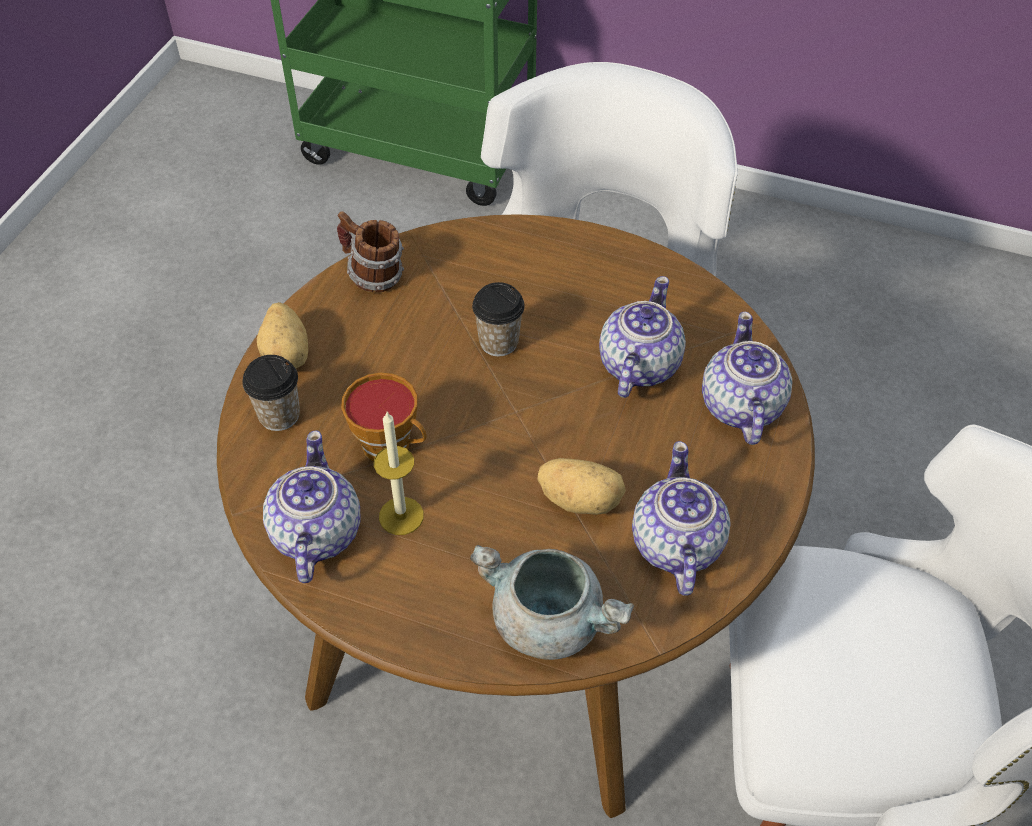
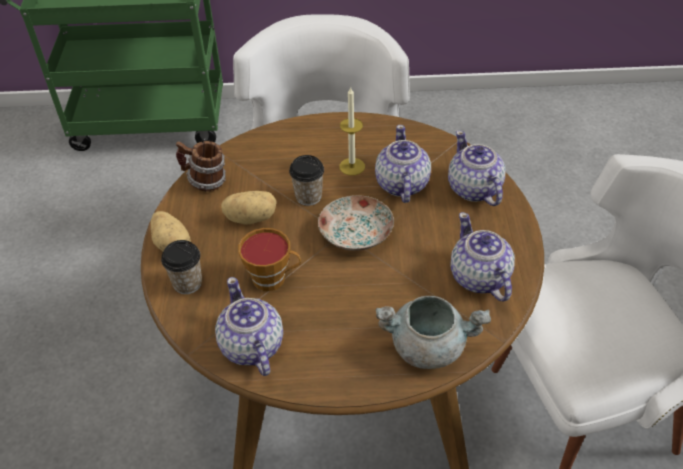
camera: 20 degrees left, 5 degrees down
(401, 516) = (302, 317): candle -> candle (352, 166)
(534, 420) = (355, 235): none -> plate
(580, 499) = (409, 270): potato -> potato (251, 218)

